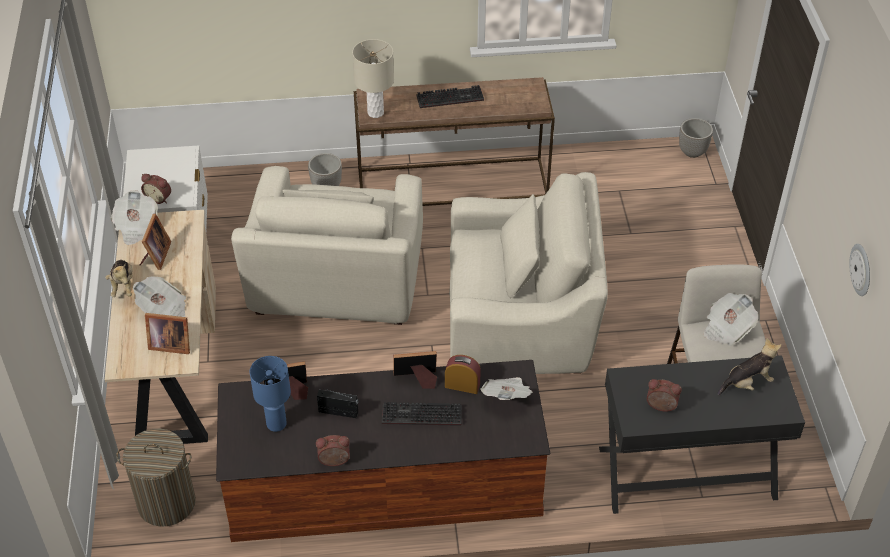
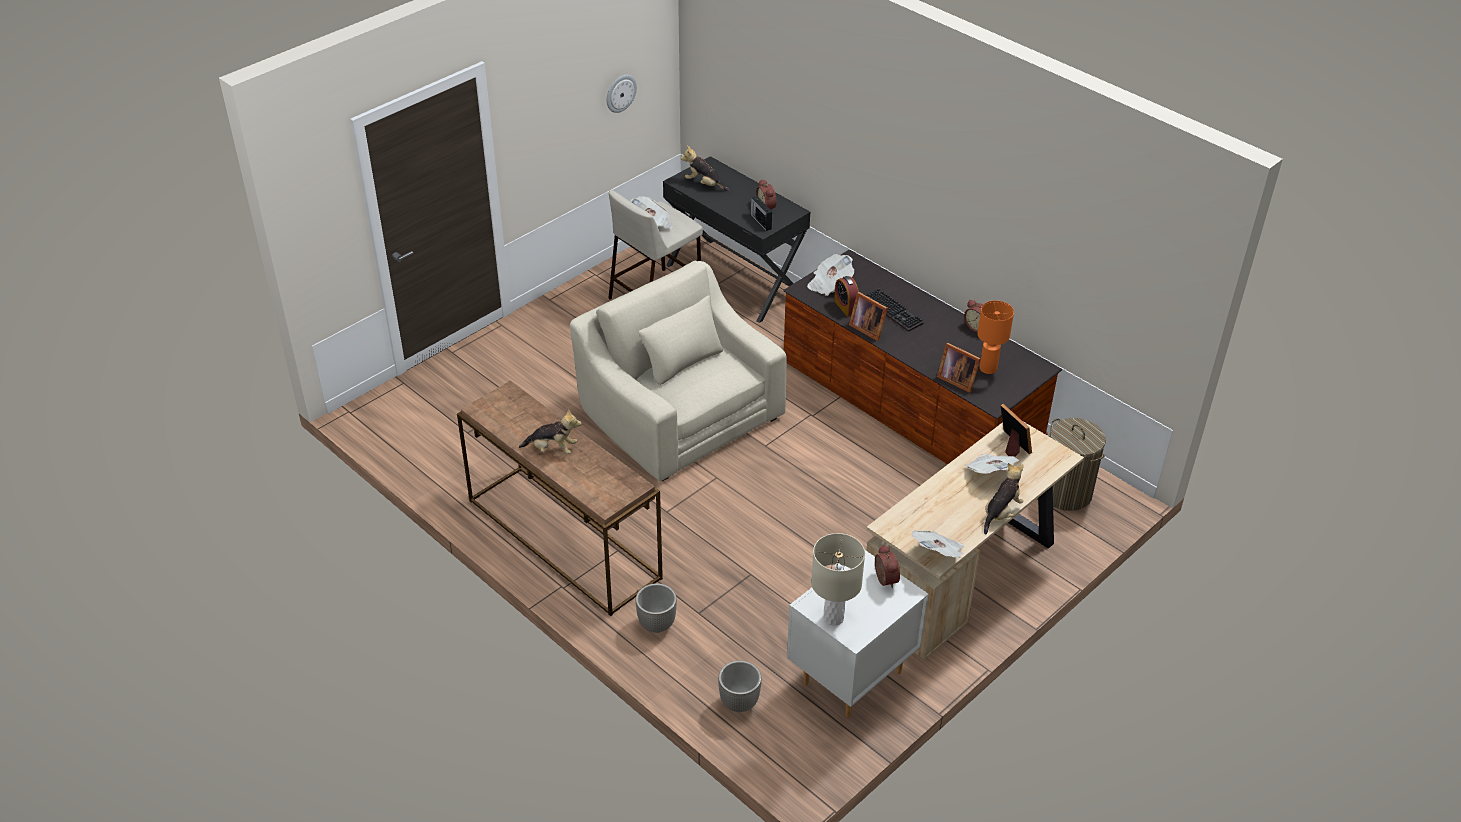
camera: 130 degrees left, 5 degrees down
(156, 256) = (950, 517): picture frame -> none
(276, 423) = (987, 369): blue table lamp -> orange table lamp
(336, 279) = (762, 541): beige armchair -> none
(339, 412) = (940, 347): radio -> radio (760, 221)
(375, 112) = (627, 485): beige table lamp -> beige table lamp (833, 617)
(451, 97) = (552, 449): keyboard -> plush toy
(692, 152) = (368, 413): planter -> planter (738, 703)

